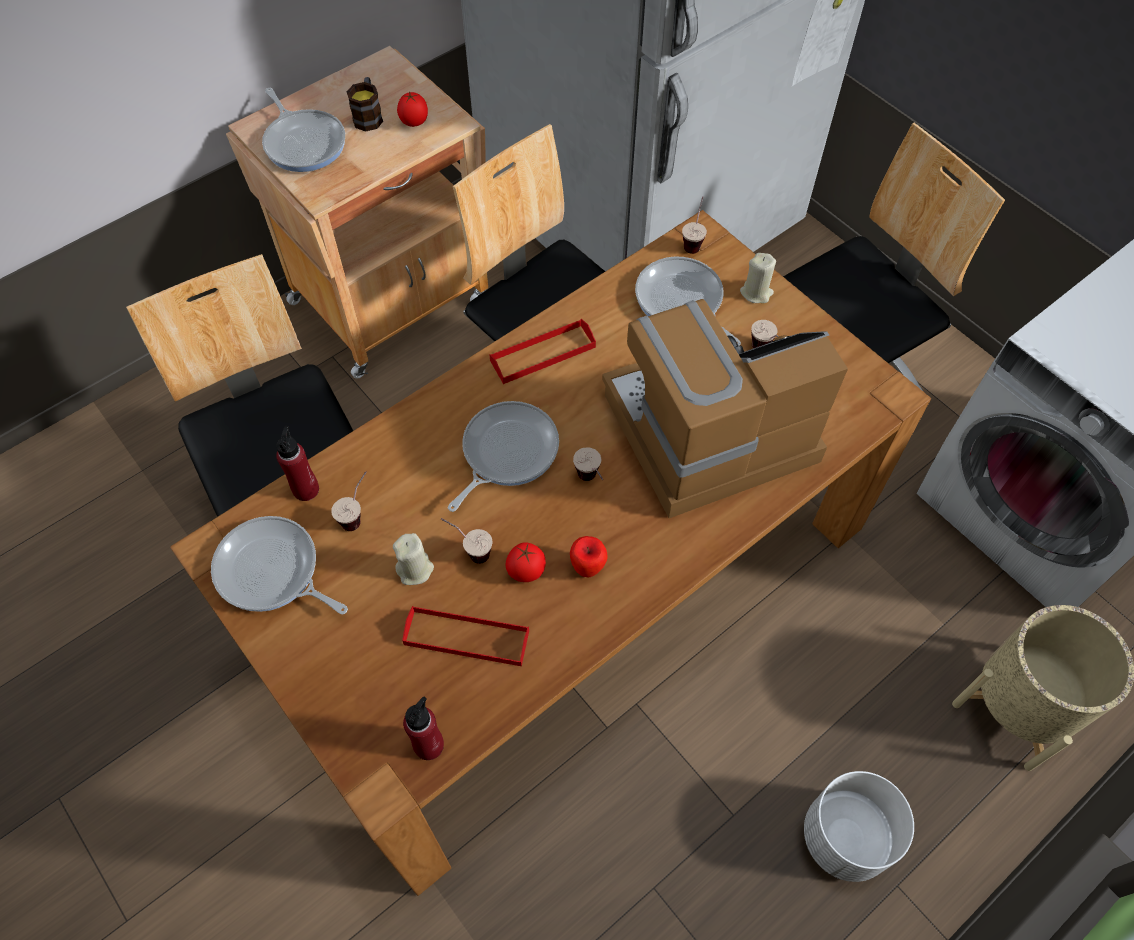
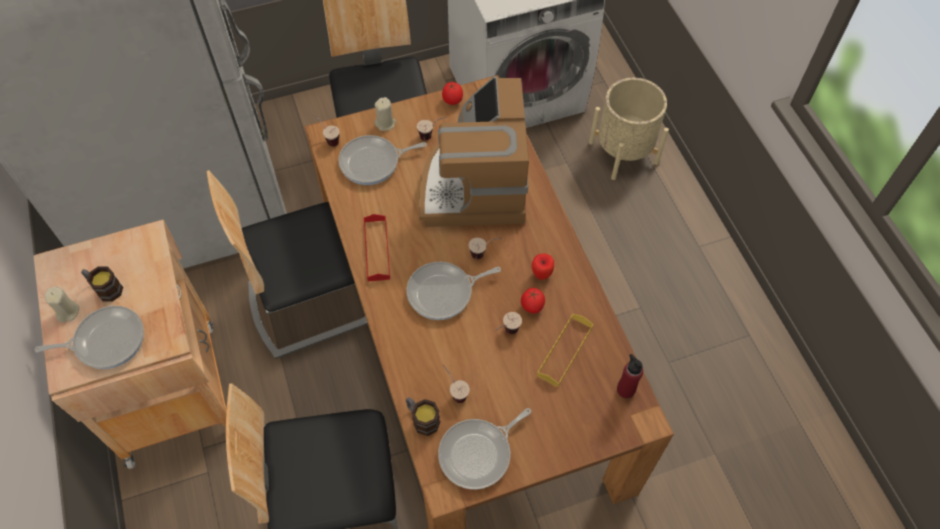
camera: 70 degrees left, 0 degrees up
(306, 489) = (422, 419): red bottle -> mug
(414, 122) = (132, 260): tomato -> tomato (452, 101)
(415, 569) = (508, 367): beige candle -> beige candle (67, 311)
(466, 638) = (565, 351): red tray -> yellow tray
(506, 452) = (444, 293): frying pan -> frying pan turned 75 degrees counterclockwise
(845, 838) = (668, 259): white planter -> none

